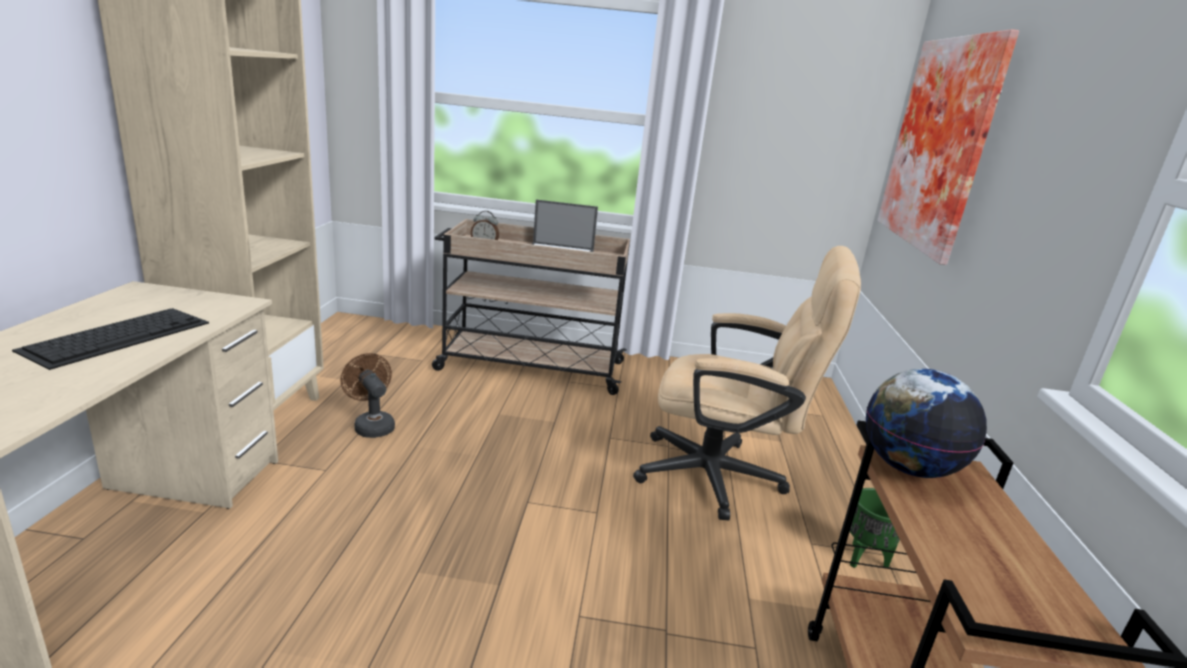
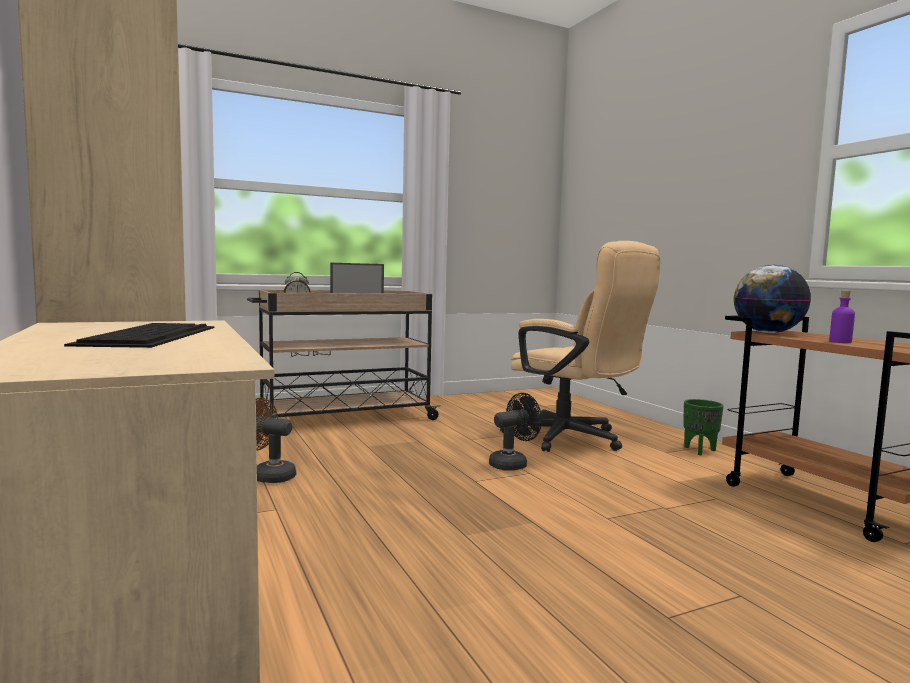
camera: 30 degrees left, 15 degrees down
(599, 492) = (513, 464): none -> black fan
(723, 478) = (573, 439): beige office chair -> beige office chair turned 60 degrees clockwise
(942, 544) = (840, 342): none -> purple bottle
(945, 145) = (624, 190): picture -> none

